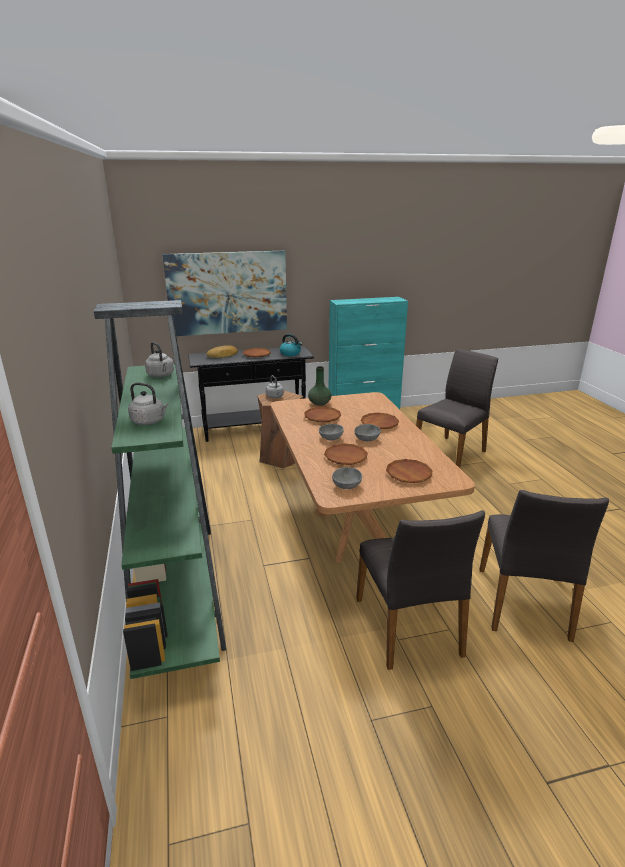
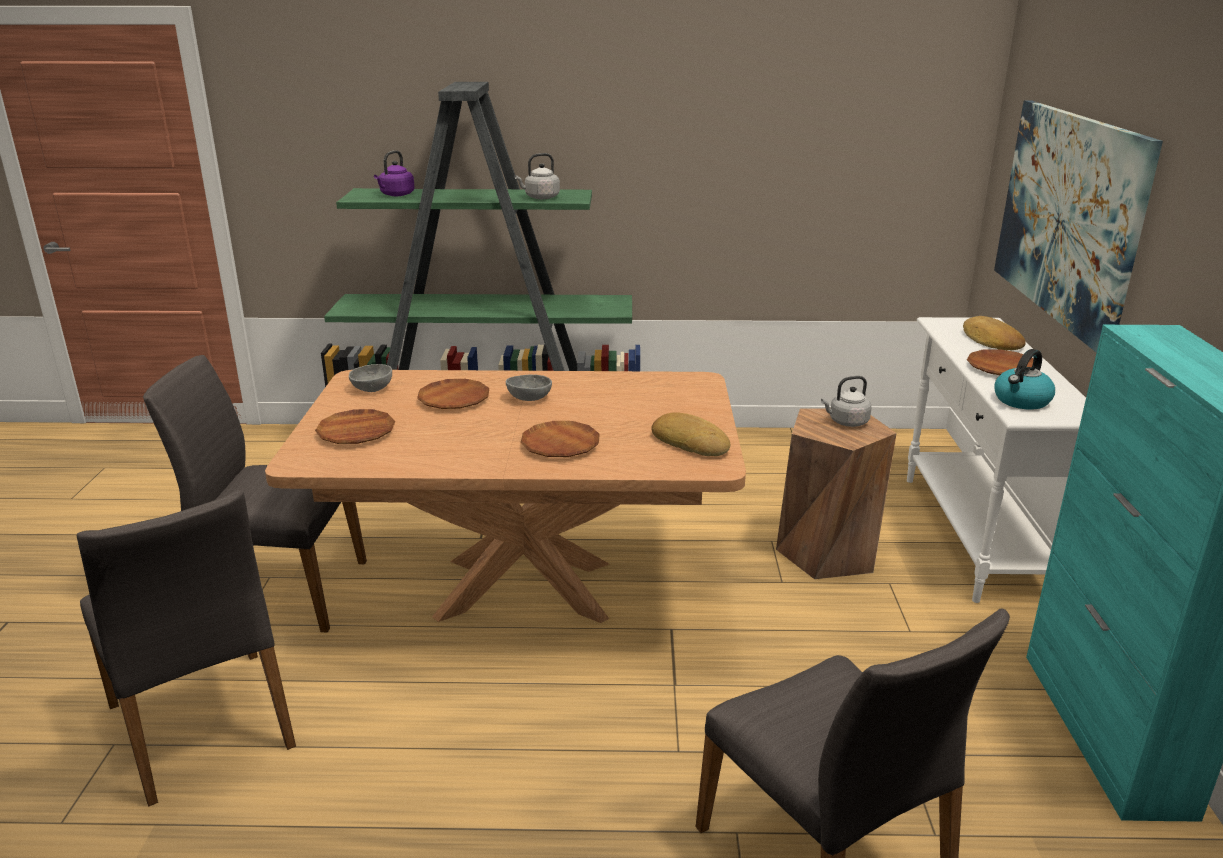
camera: 105 degrees right, 0 degrees up
(149, 421) = (396, 195): grey kettle -> purple kettle
(254, 430) = (973, 536): black console table -> white console table
(319, 403) = (694, 408): green vase -> none
(322, 417) = (622, 402): brown plate -> none
(355, 401) = (691, 442): none -> bread
(367, 439) = (502, 423): grey bowl -> none
(524, 603) = (204, 725): grey chair -> grey chair turned 150 degrees counterclockwise

